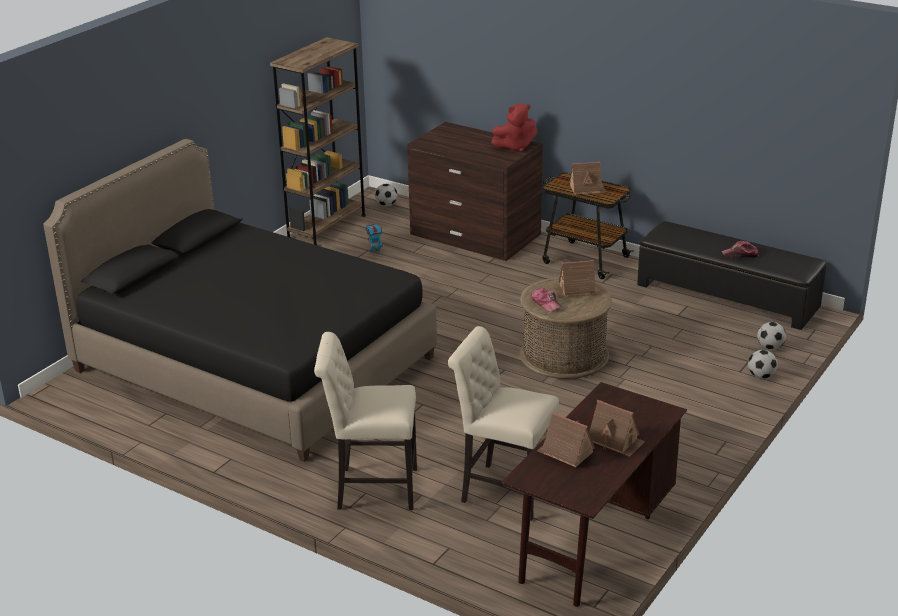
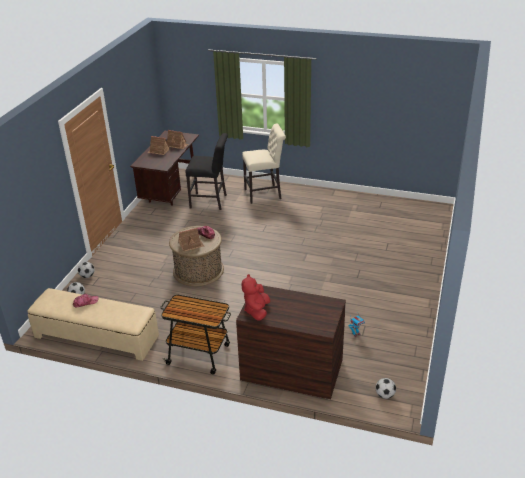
camera: 165 degrees right, 5 degrees up
(254, 364) = (361, 237): black bed -> none
(326, 226) = (412, 356): brown bookcase -> none
(503, 490) = (210, 202): beige stool -> black stool
(515, 146) = (257, 311): red plush toy -> red plush toy turned 45 degrees counterclockwise
(587, 189) = (194, 307): toy house -> none
(728, 295) = (95, 336): black bench -> beige bench

